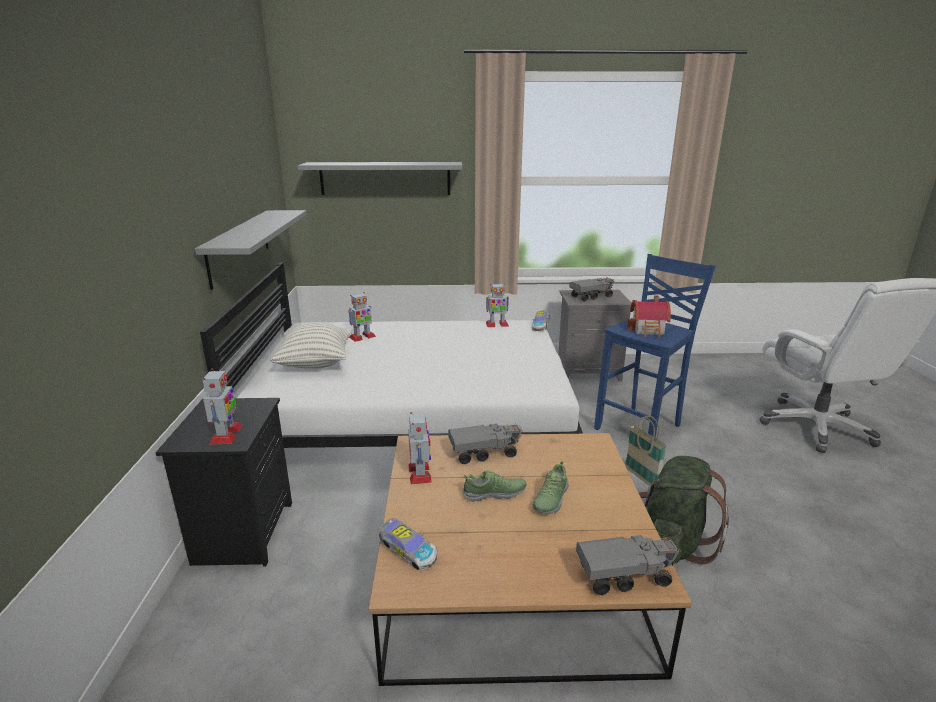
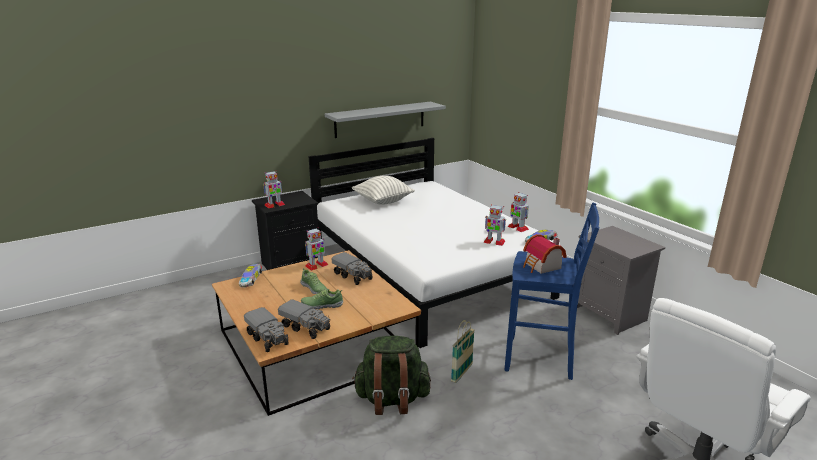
camera: 60 degrees right, 0 degrees up
(362, 337) = (431, 199): toy robot -> toy robot (494, 242)
(385, 178) = (520, 92): grey shelf -> none
(591, 296) = (618, 239): toy truck -> toy truck (306, 327)

